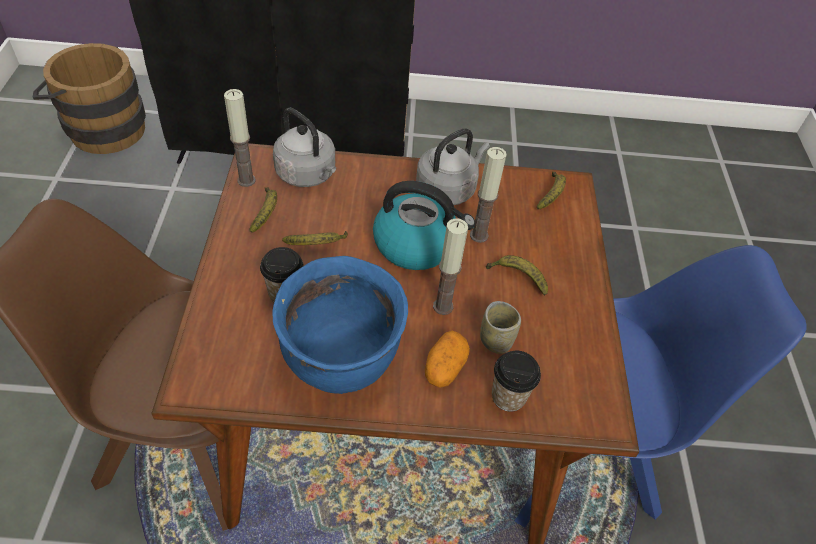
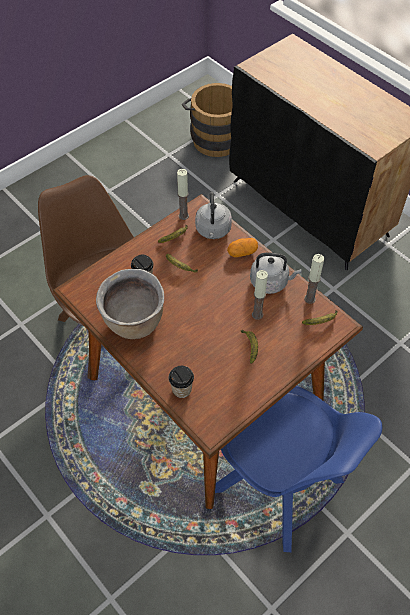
camera: 50 degrees right, 5 degrees up
(341, 361) = (134, 323): blue cooking pot -> brown cooking pot
(416, 244) = (223, 298): kettle -> none
(443, 306) = (200, 333): candle -> candle (309, 299)
(444, 368) = (170, 358): potato -> potato (242, 252)
(496, 341) = (205, 364): cup -> none

